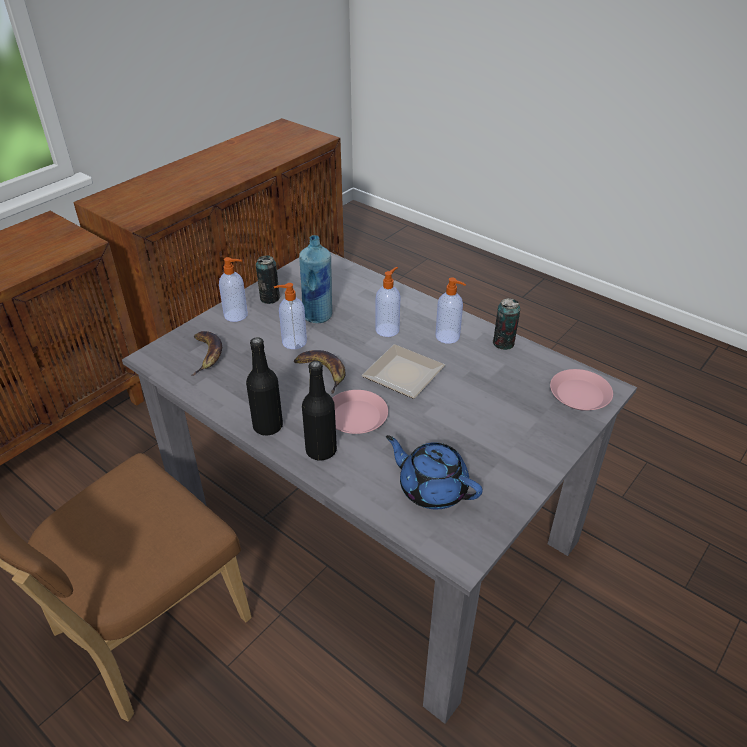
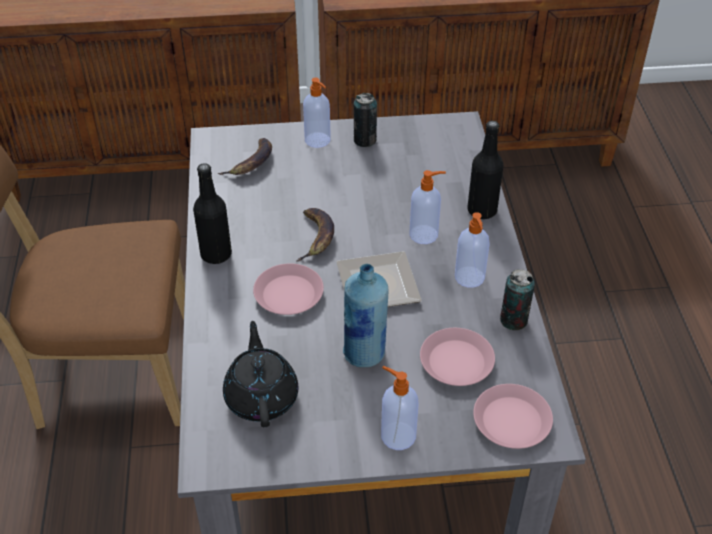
camera: 45 degrees right, 5 degrees up
(293, 342) = (329, 194): soap dispenser -> soap dispenser (397, 435)
(318, 316) = (382, 182): blue bottle -> blue bottle (364, 354)
(321, 450) = (226, 302): black bottle -> black bottle (482, 210)
(432, 488) = (262, 396): blue teapot -> black teapot
(508, 385) = (456, 362): none -> pink plate

